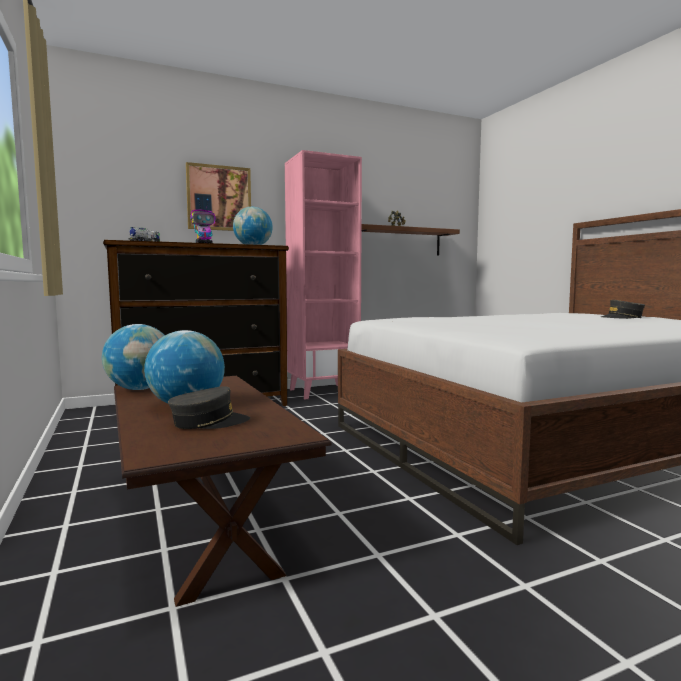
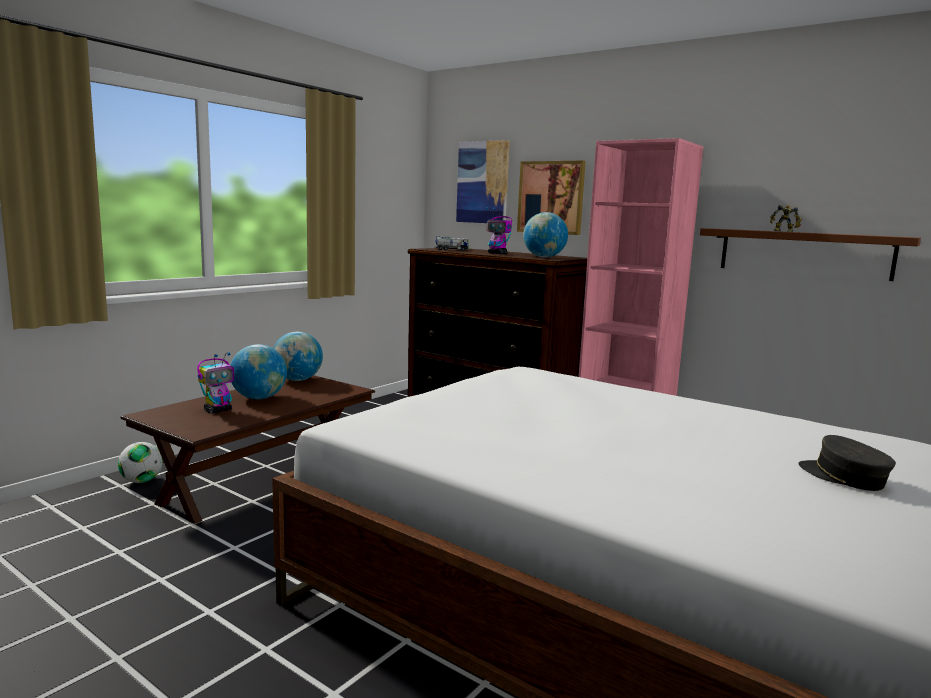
camera: 60 degrees right, 5 degrees up
(56, 614) = (141, 481): none -> football
(137, 178) = (482, 182): none -> picture
(209, 422) = (218, 410): grey cap -> toy robot

